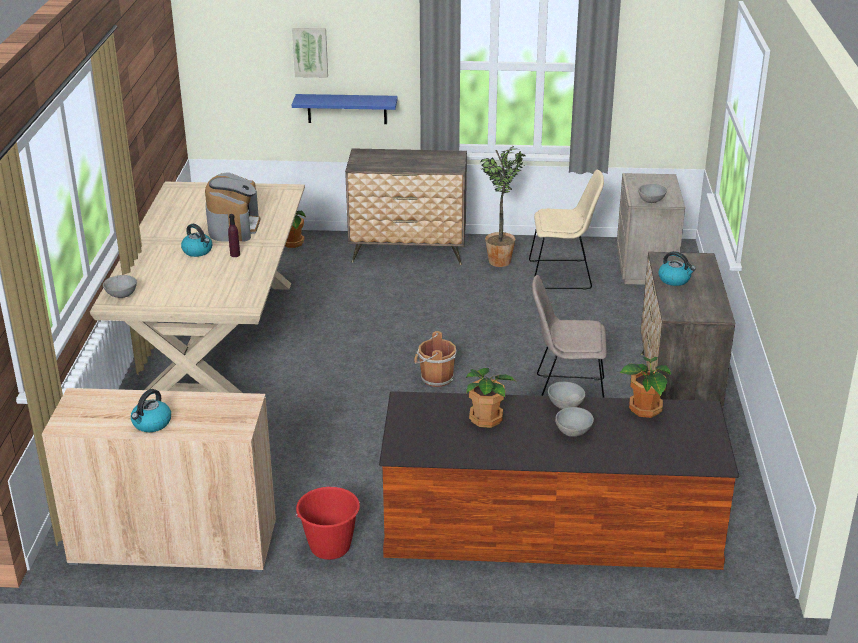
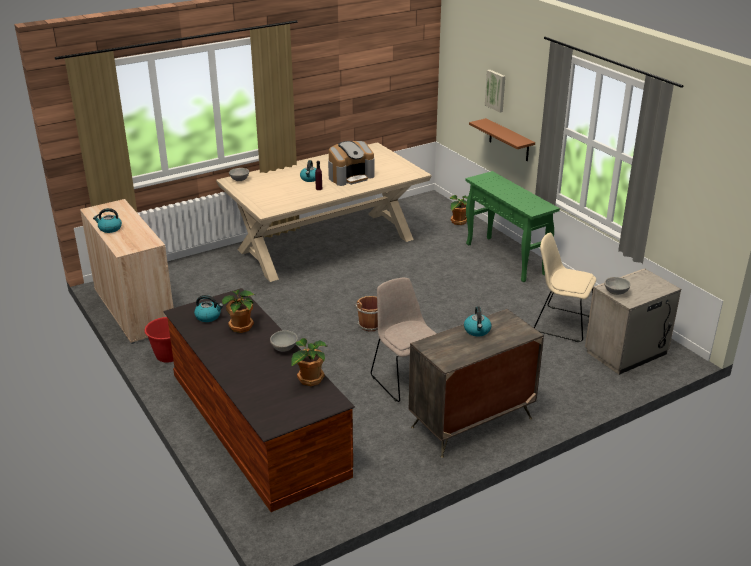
camera: 55 degrees right, 0 degrees up
(347, 109) = (509, 140): blue shelf -> brown shelf
(409, 251) = (506, 259): dresser -> green console table
(435, 434) = (208, 316): none -> kettle
(499, 260) = (544, 293): potted plant -> none
(563, 275) = (561, 323): beige chair -> beige chair turned 150 degrees clockwise
(574, 432) = (255, 361): grey bowl -> none

